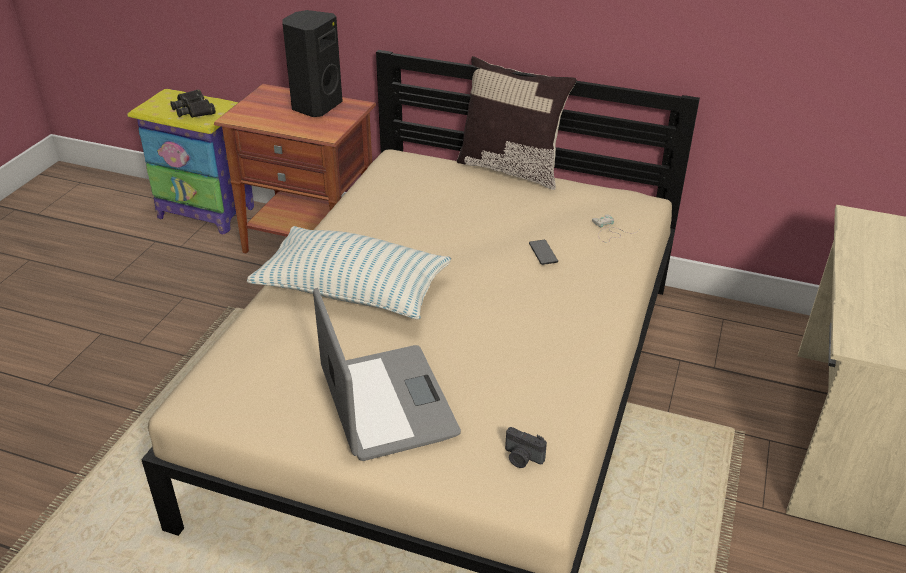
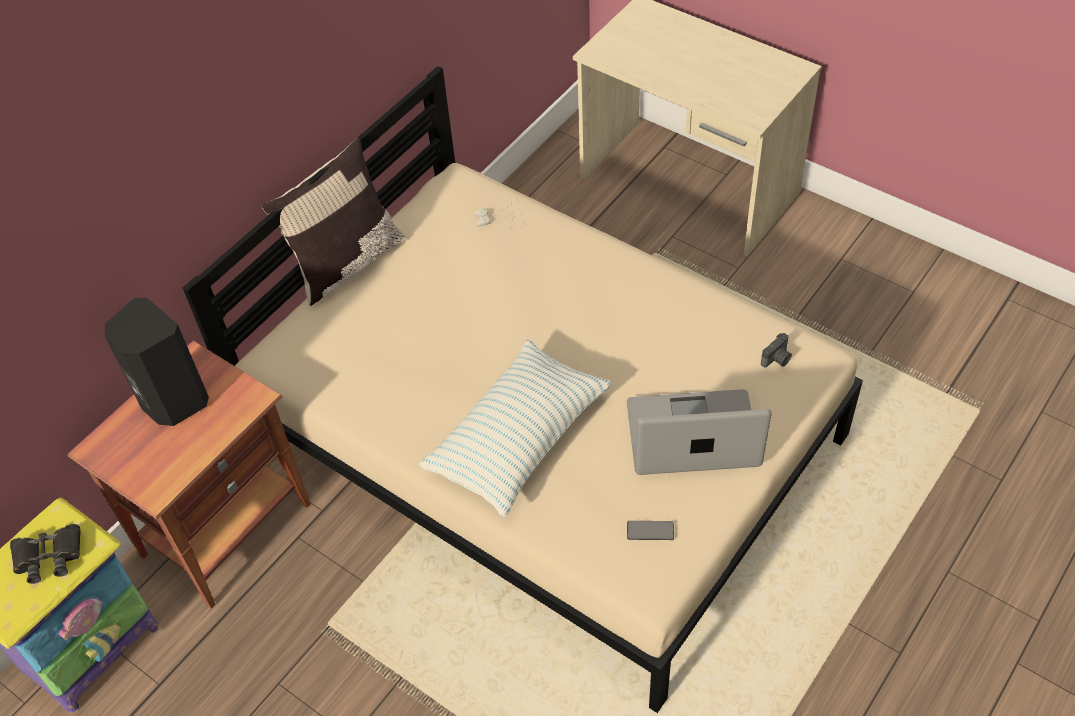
camera: 70 degrees left, 15 degrees up
(543, 253) = (515, 276): phone -> phone (650, 531)

